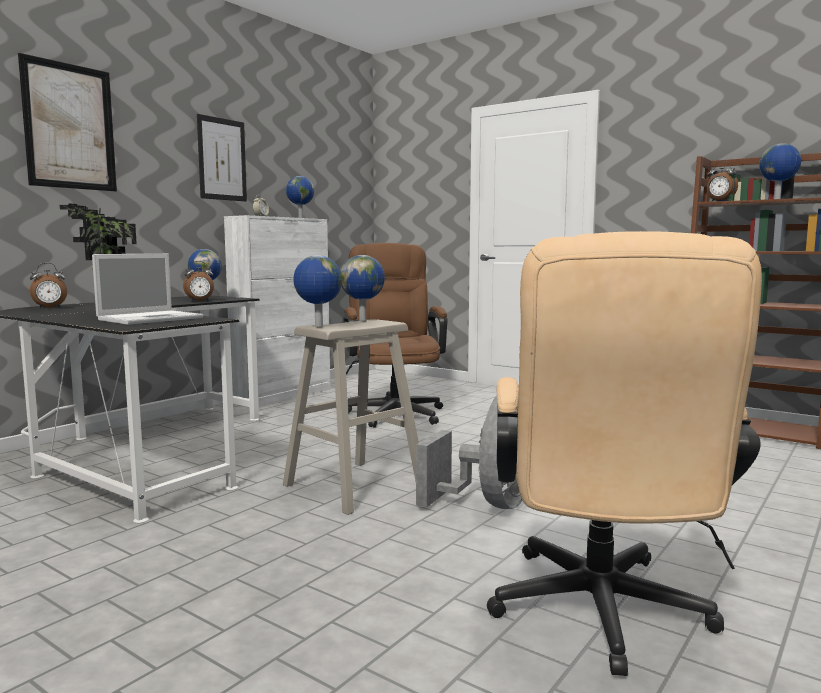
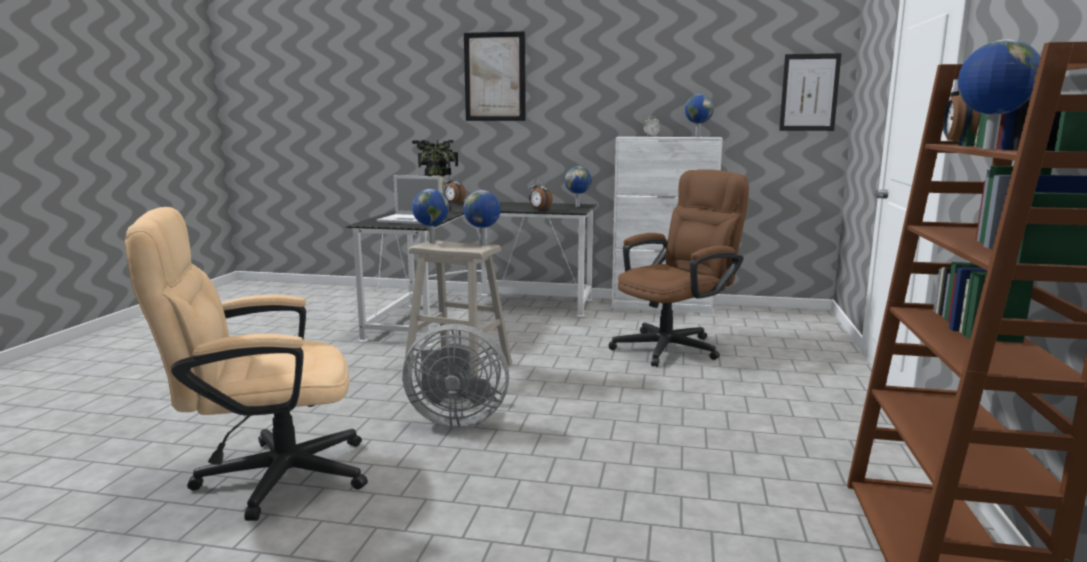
camera: 65 degrees right, 5 degrees up
(222, 159) = (626, 85): picture -> picture (809, 92)

